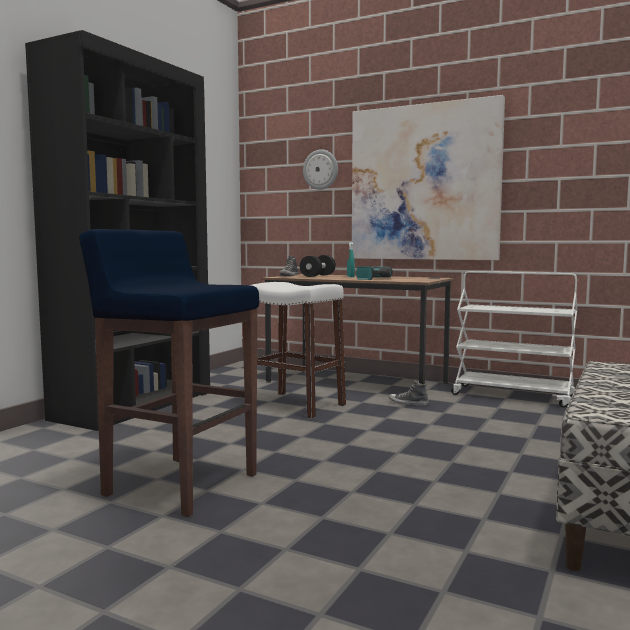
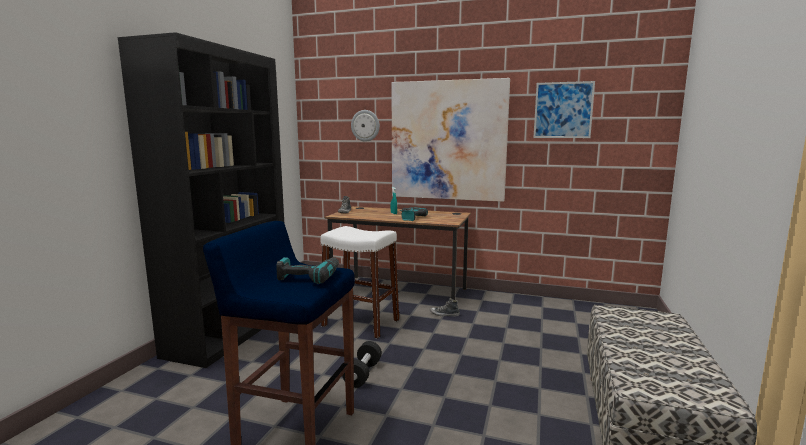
camera: 10 degrees left, 5 degrees up
(200, 285) = (309, 277): none -> power drill
(318, 276) = (367, 211): black dumbbell -> black dumbbell (363, 374)
(513, 396) = (515, 300): white cart -> none
(577, 133) = (563, 110): none -> picture

